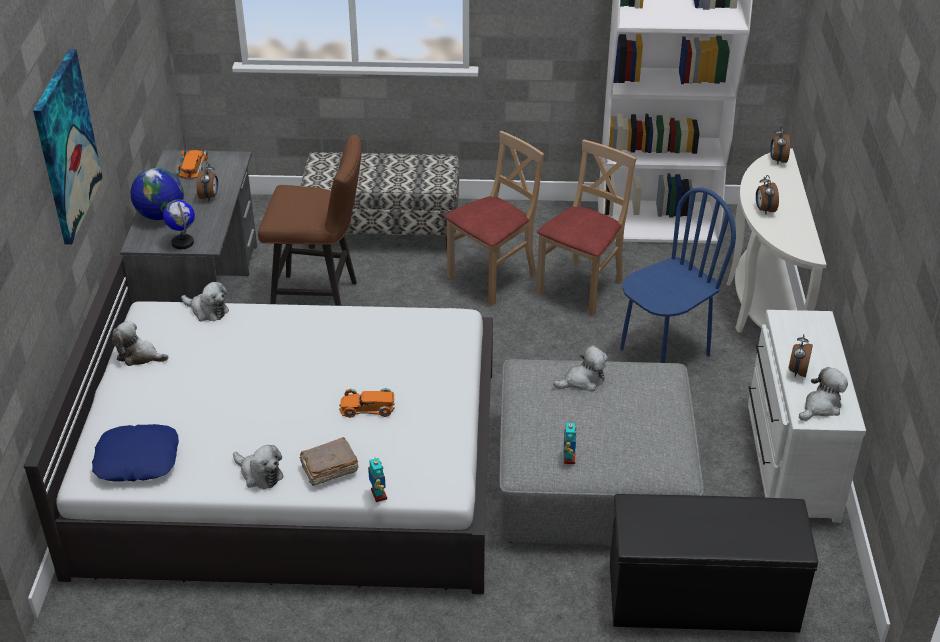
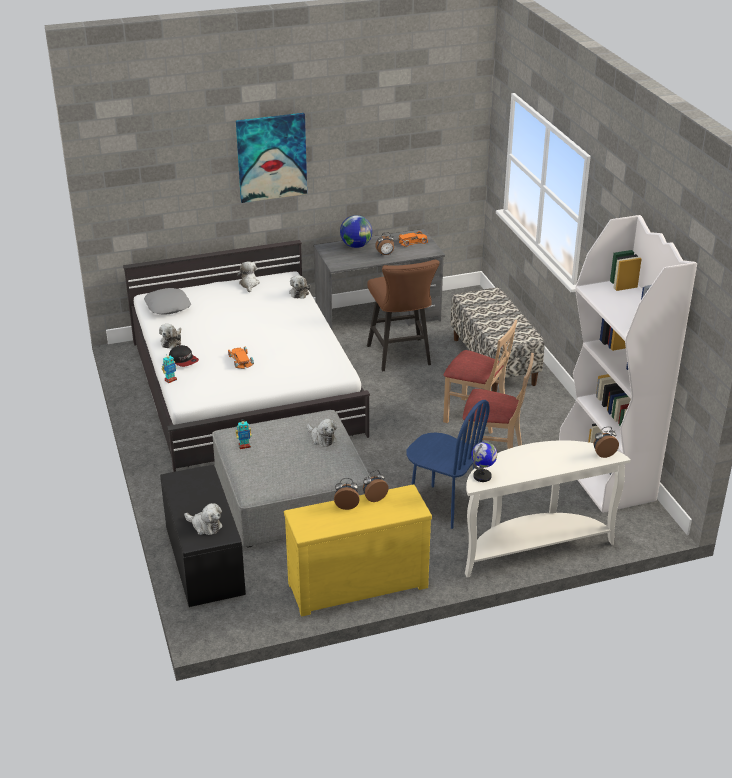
camera: 70 degrees right, 5 degrees down
(137, 459) = (168, 306): blue pillow -> grey pillow
(183, 242) = (334, 259): globe -> globe (482, 476)
(328, 469) = (183, 360): brown book -> cap
(764, 210) = (522, 455): alarm clock -> alarm clock (374, 498)
(789, 458) = (356, 583): white dresser -> yellow dresser
(821, 406) = (312, 520): plush toy -> plush toy (205, 526)

